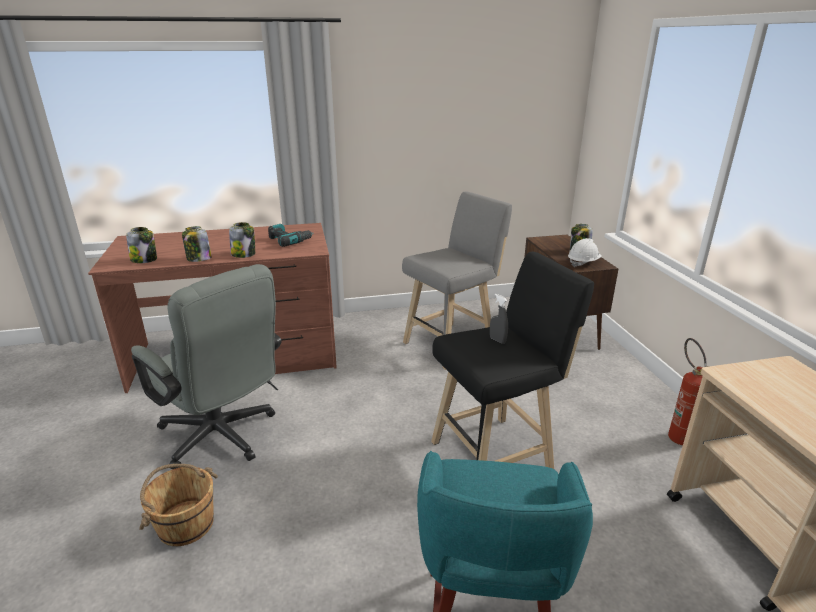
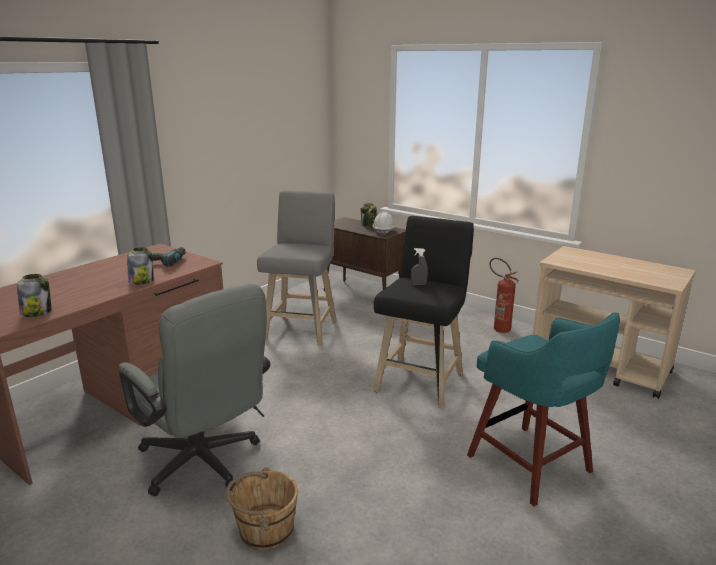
camera: 40 degrees left, 5 degrees down
(198, 259) = (101, 296): jar -> none
(223, 438) = (205, 465): grey office chair -> grey office chair turned 45 degrees clockwise

